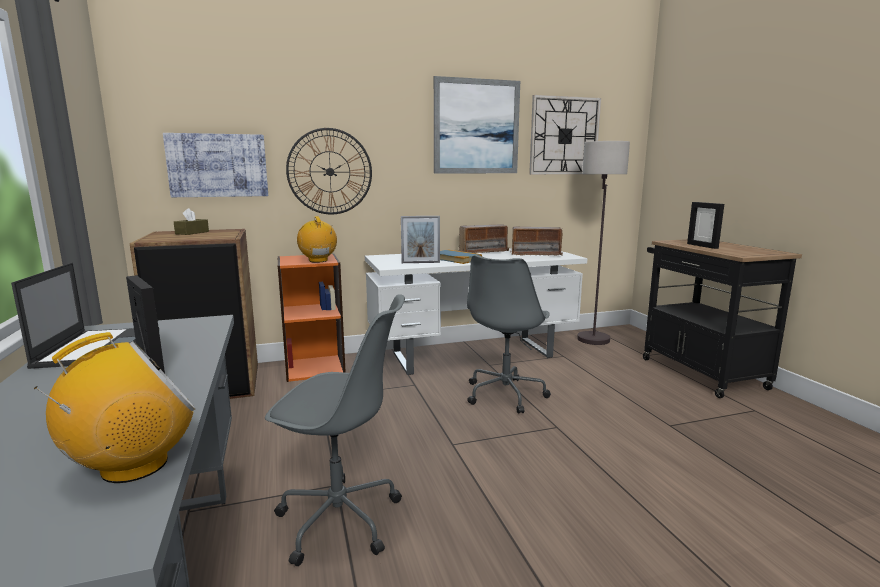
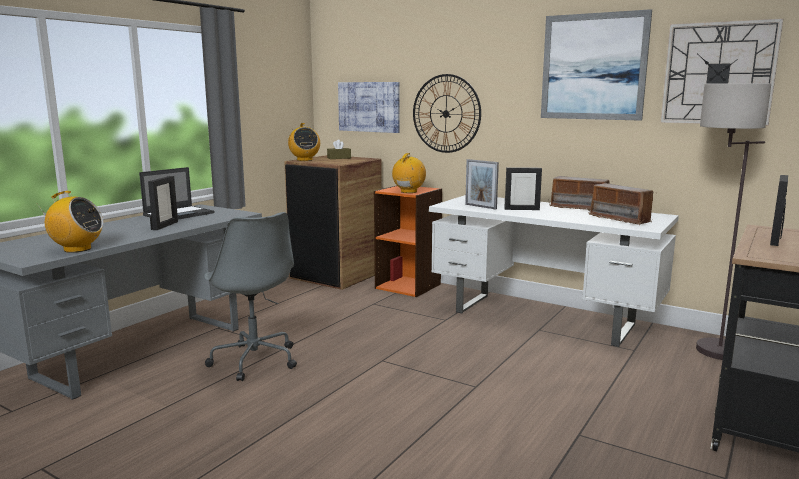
camera: 50 degrees right, 0 degrees up
(156, 239) = (304, 160): none -> radio
(455, 259) = (521, 209): book -> picture frame
(504, 396) = (491, 352): grey office chair -> none

